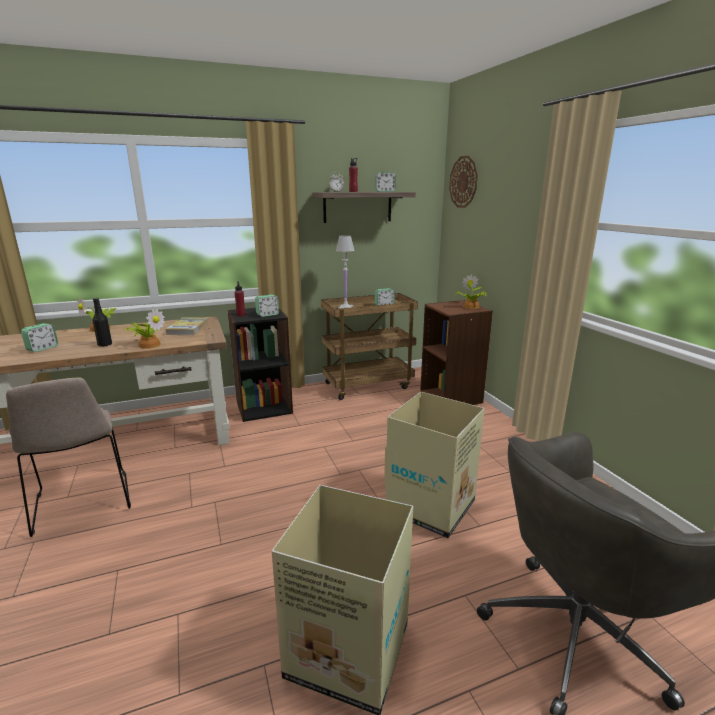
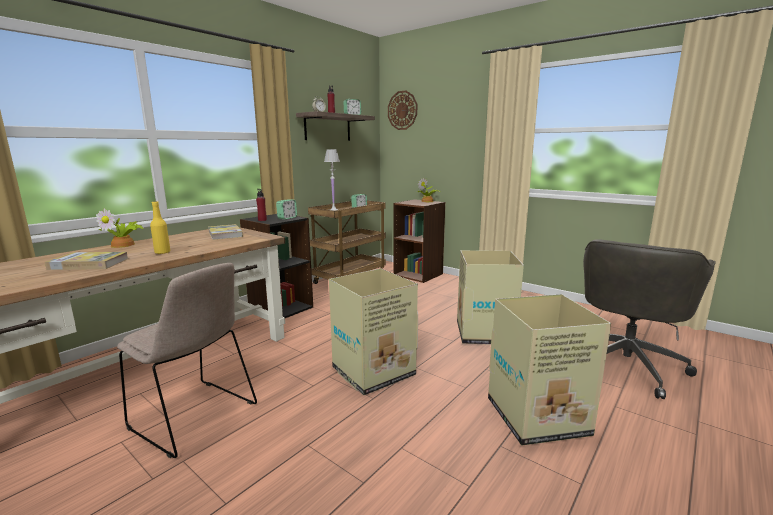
camera: 30 degrees left, 5 degrees down
(42, 348) = (89, 264): alarm clock -> book
(105, 344) = (162, 252): black bottle -> yellow bottle
(149, 344) = (213, 246): potted plant -> none
(254, 512) = (372, 372): none -> cardboard box

